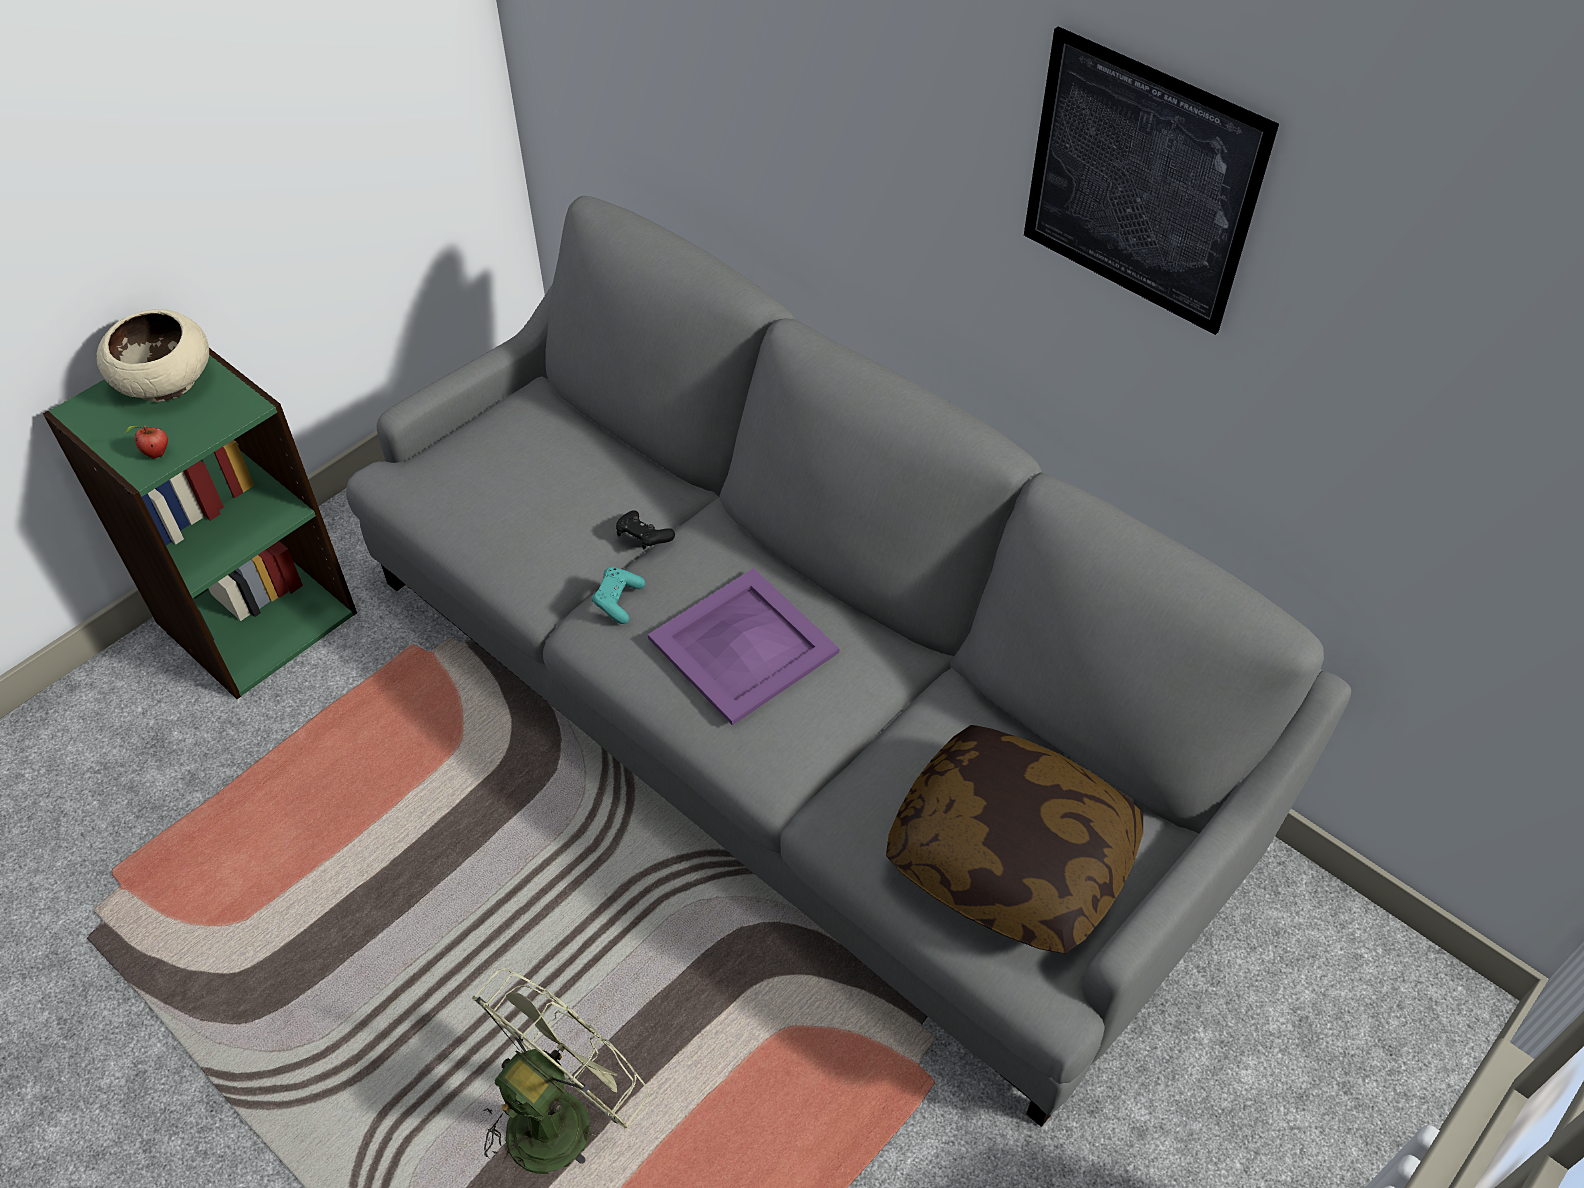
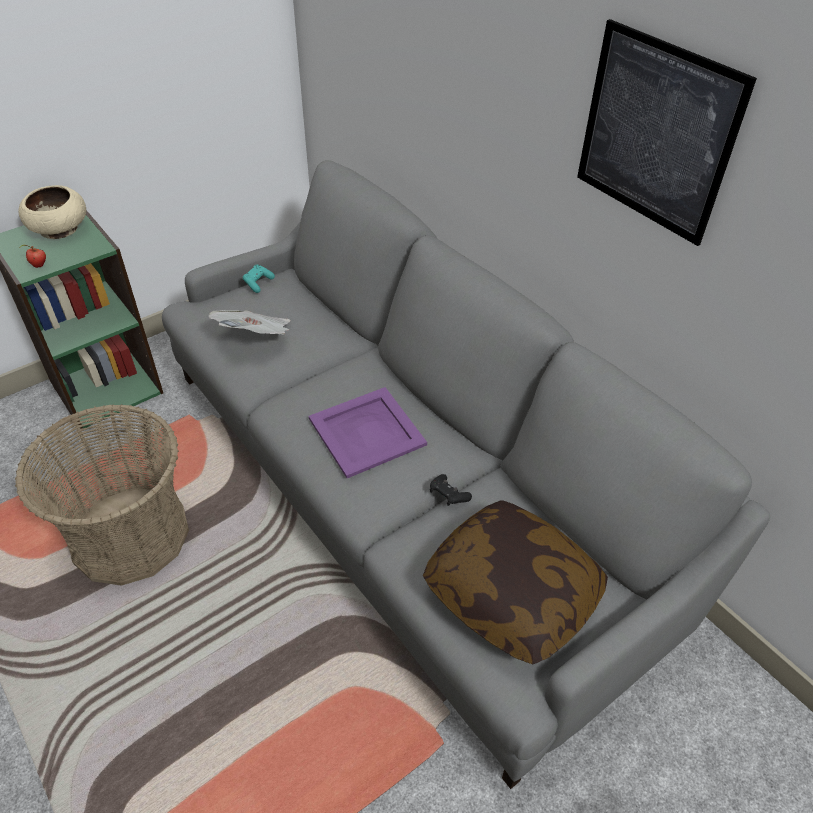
camera: 10 degrees right, 5 degrees down
(377, 860) = (130, 535): none -> basket
(524, 512) = (256, 337): none -> newspaper
(560, 1112) = (194, 715): green fan -> none
(618, 601) = (297, 395): turquoise game controller -> turquoise game controller (258, 283)
(643, 538) = (324, 362): black game controller -> black game controller (448, 496)

